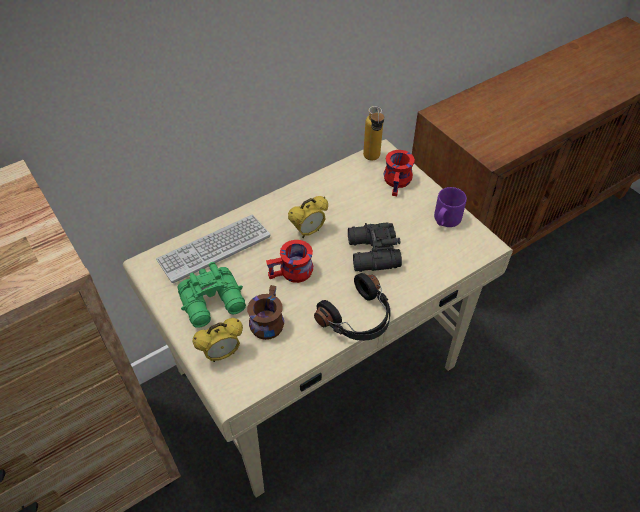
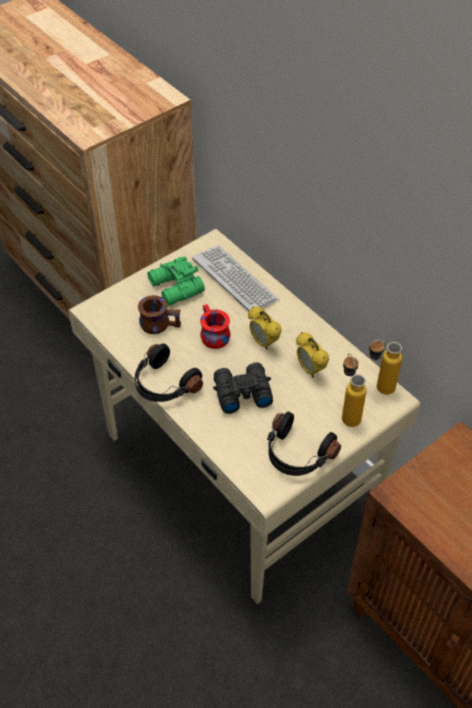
camera: 85 degrees right, 0 degrees up
(222, 354) = (126, 300): alarm clock -> alarm clock (310, 370)
(399, 182) = (348, 413): red mug -> bottle
(445, 220) = (297, 454): purple mug -> black headphones

